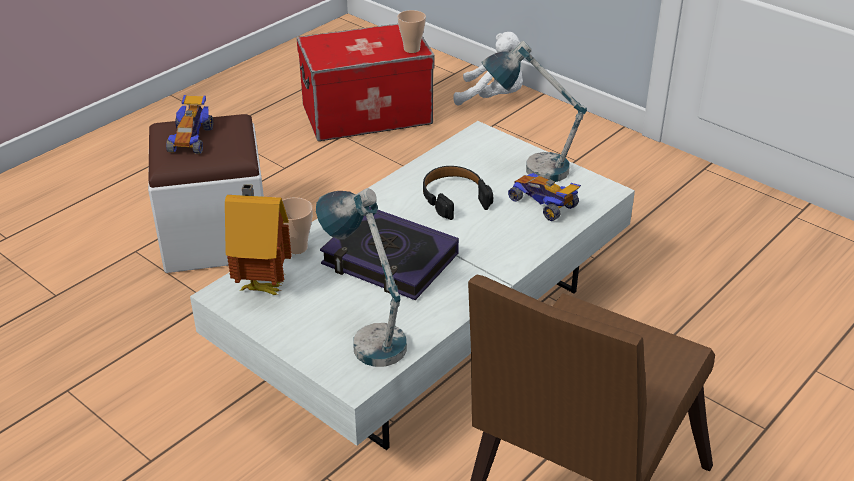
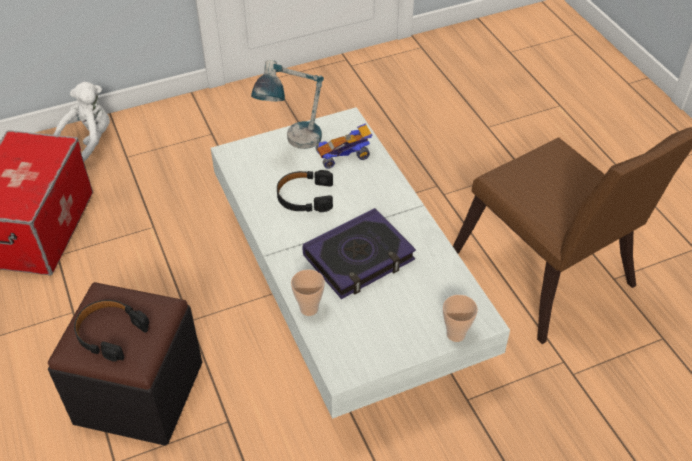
camera: 65 degrees left, 10 degrees up
(191, 138) = (110, 333): toy car -> black headphones
(216, 236) = (139, 392): white ottoman -> black ottoman
(263, 284) = (344, 343): toy house -> none
(367, 334) = (436, 298): table lamp -> none
(411, 49) = (56, 147): cup -> cup (456, 334)

